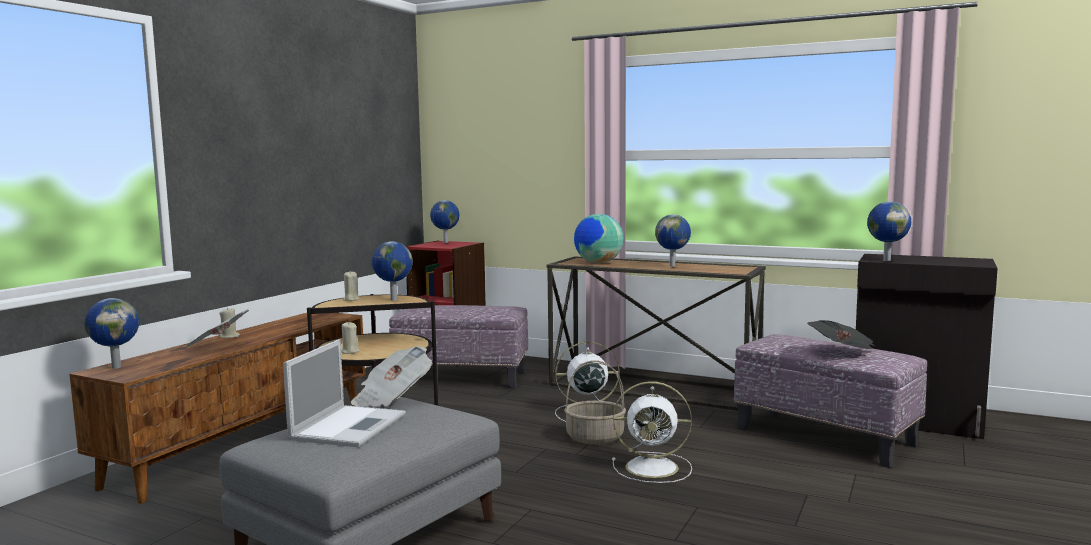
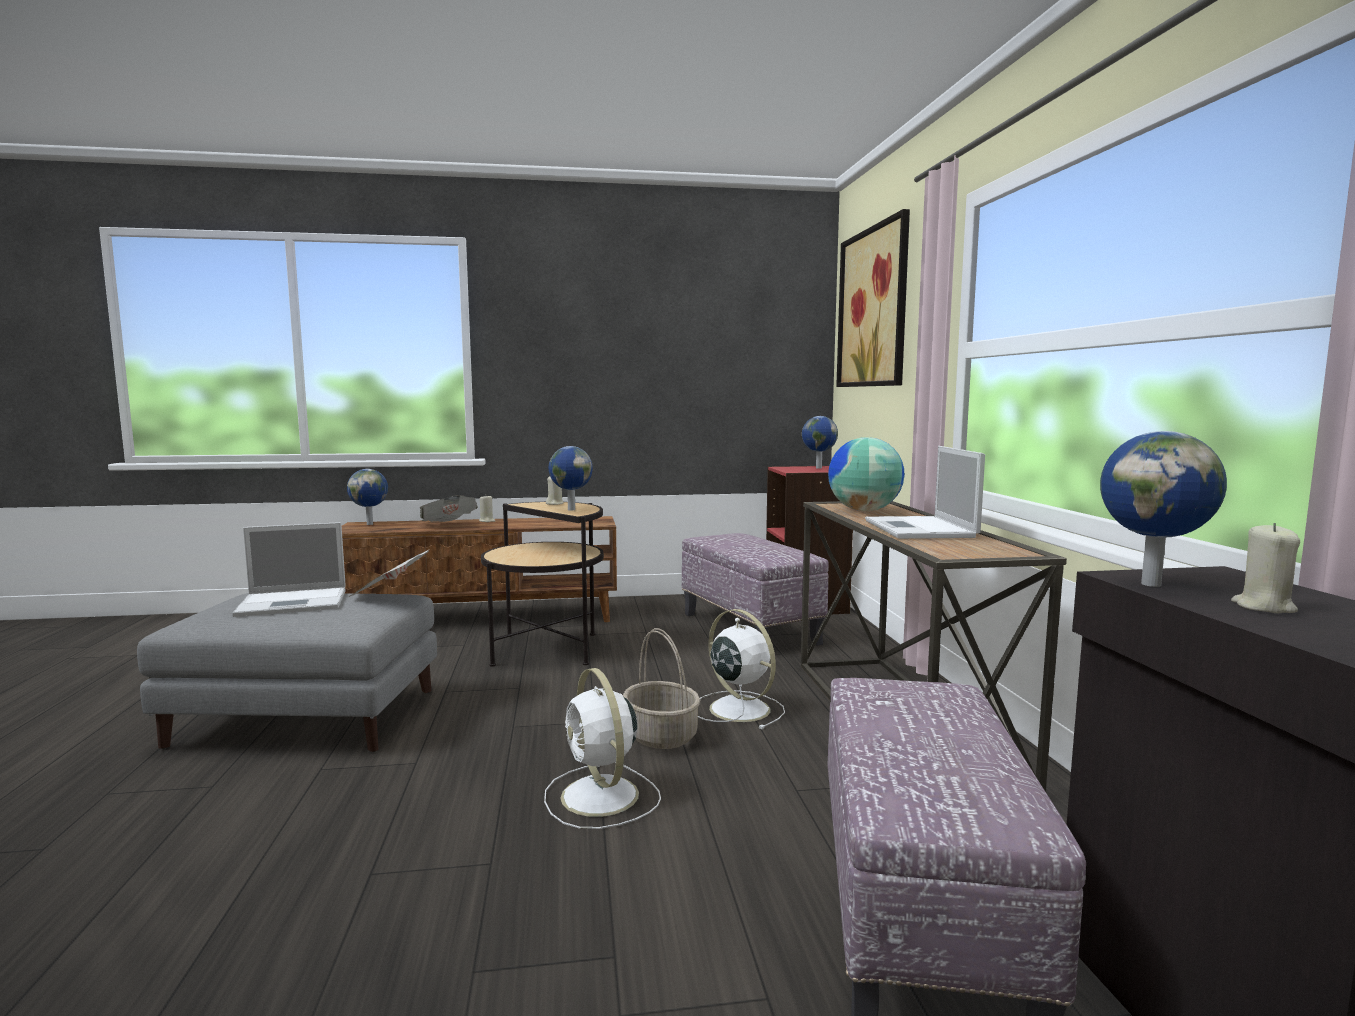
camera: 55 degrees right, 0 degrees up
(349, 352) = (510, 553): beige candle -> beige candle (1263, 607)
(491, 117) = (873, 308): none -> picture
(673, 266) = (920, 529): globe -> laptop
(843, 353) = (905, 752): newspaper -> none

